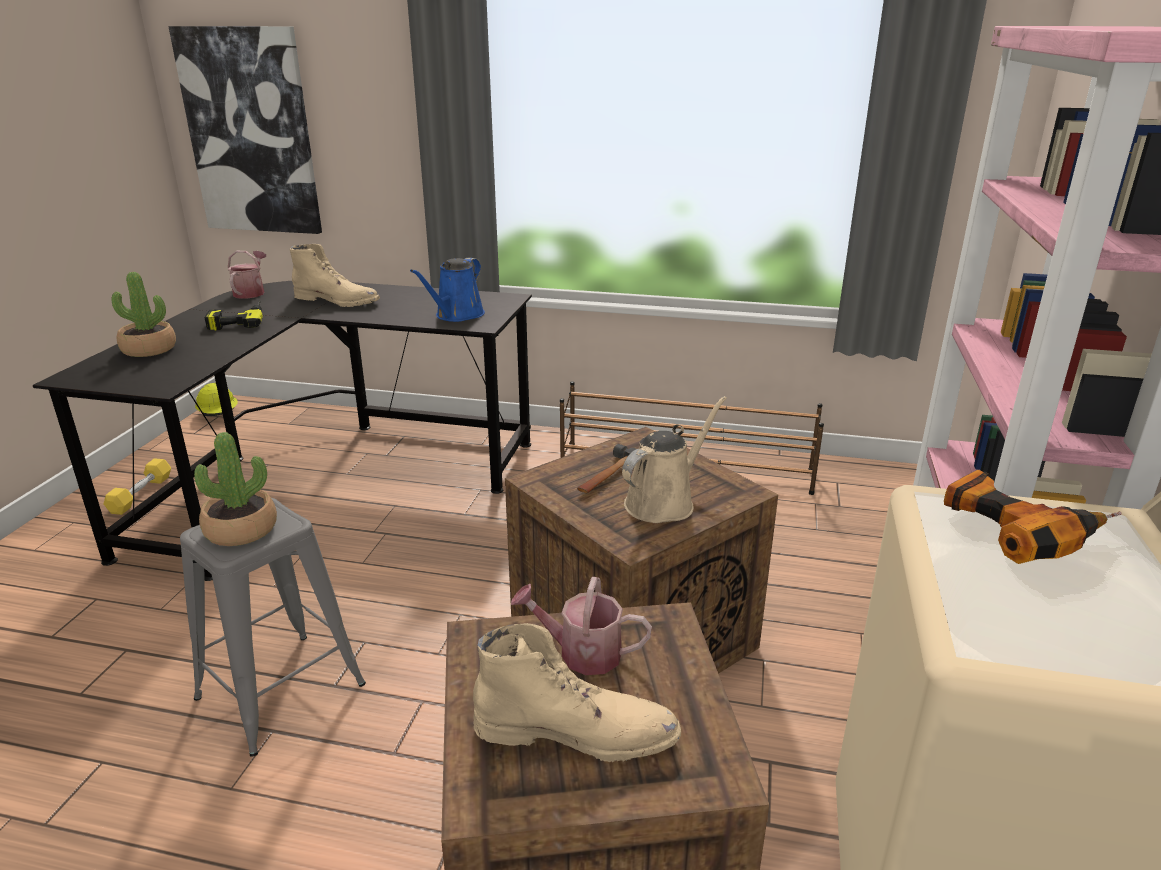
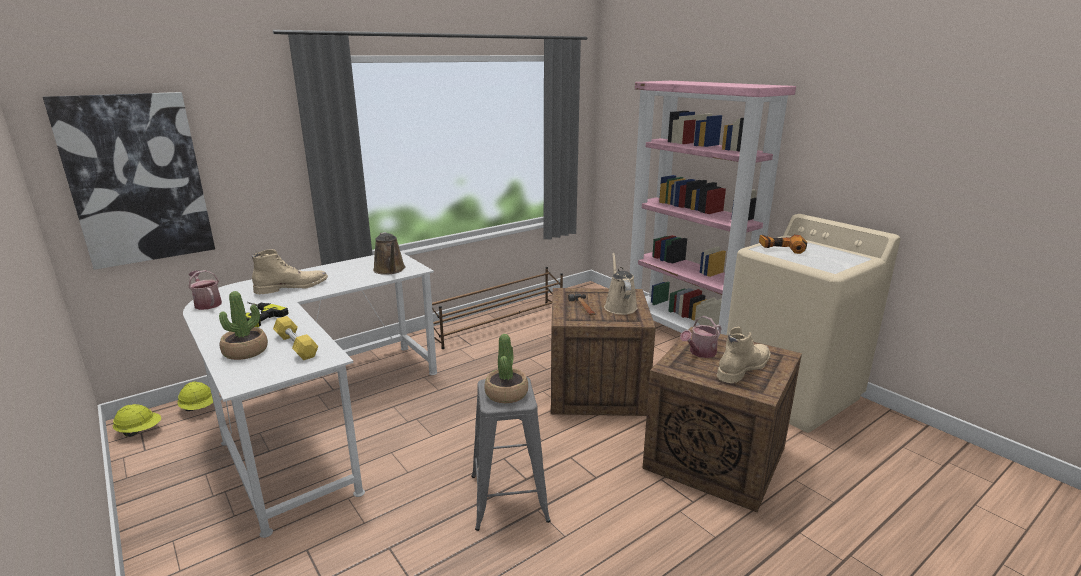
camera: 50 degrees left, 5 degrees down
(141, 494) = (193, 497): yellow dumbbell -> yellow dumbbell (296, 346)
(279, 416) = (199, 408): none -> yellow hard hat
(327, 476) = (318, 416): black desk -> white desk
(457, 315) = (390, 270): blue watering can -> brown watering can

